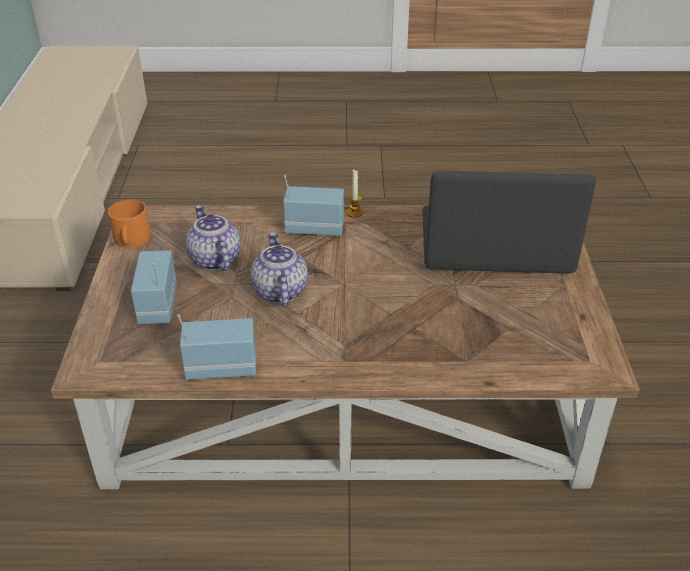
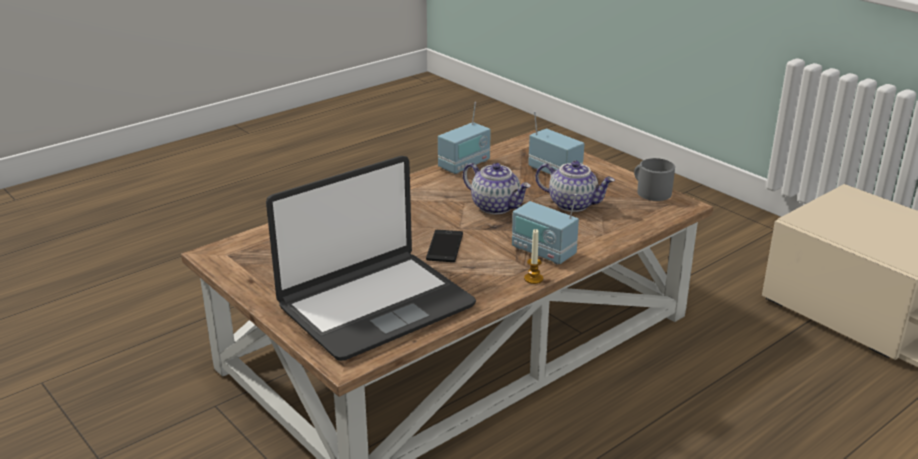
camera: 140 degrees right, 10 degrees down
(131, 240) = (650, 191): orange mug -> grey mug
(314, 228) = (543, 252): radio -> radio turned 75 degrees clockwise
(381, 271) = (445, 246): none -> phone

